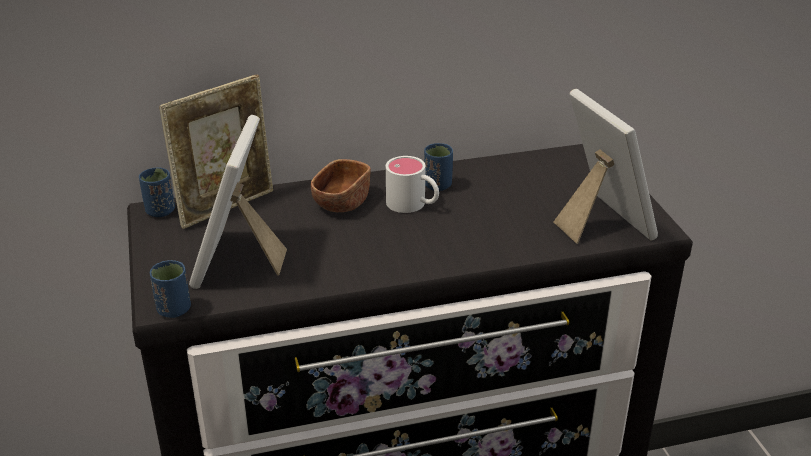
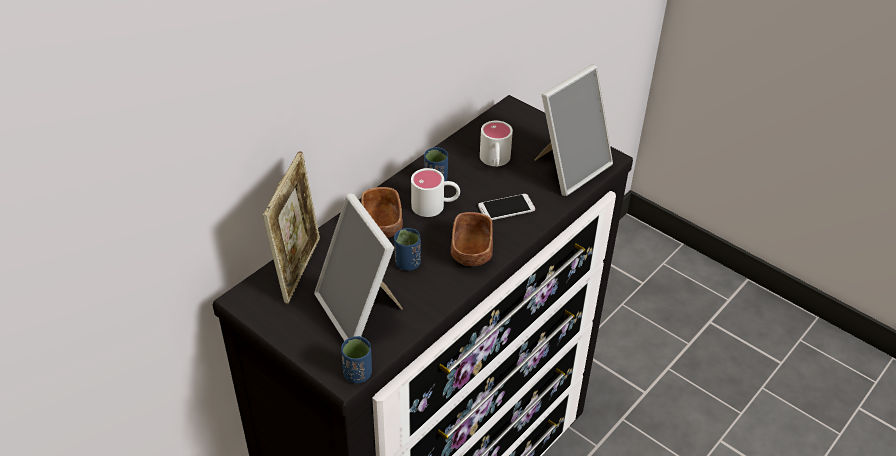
camera: 35 degrees left, 10 degrees up
(160, 211) = (249, 296): blue cup -> blue cup (407, 263)
(404, 256) = (471, 252): none -> brown bowl
(486, 232) = (506, 208): none -> phone
(520, 190) = (495, 161): none -> white mug
(599, 223) = (569, 168): picture frame -> picture frame turned 105 degrees clockwise

